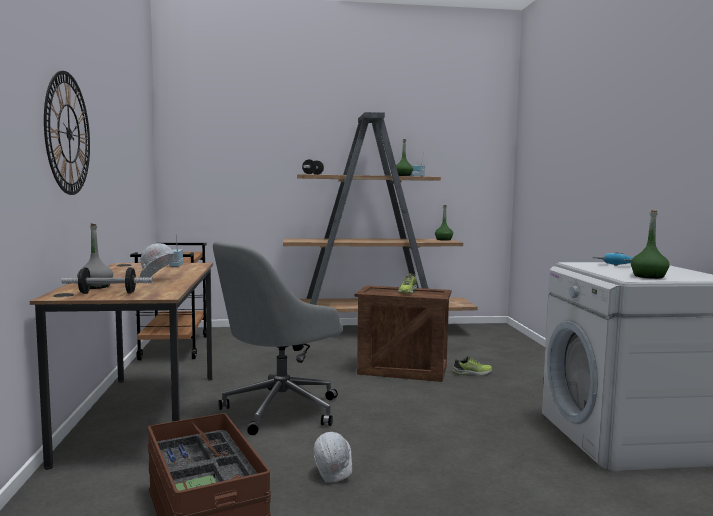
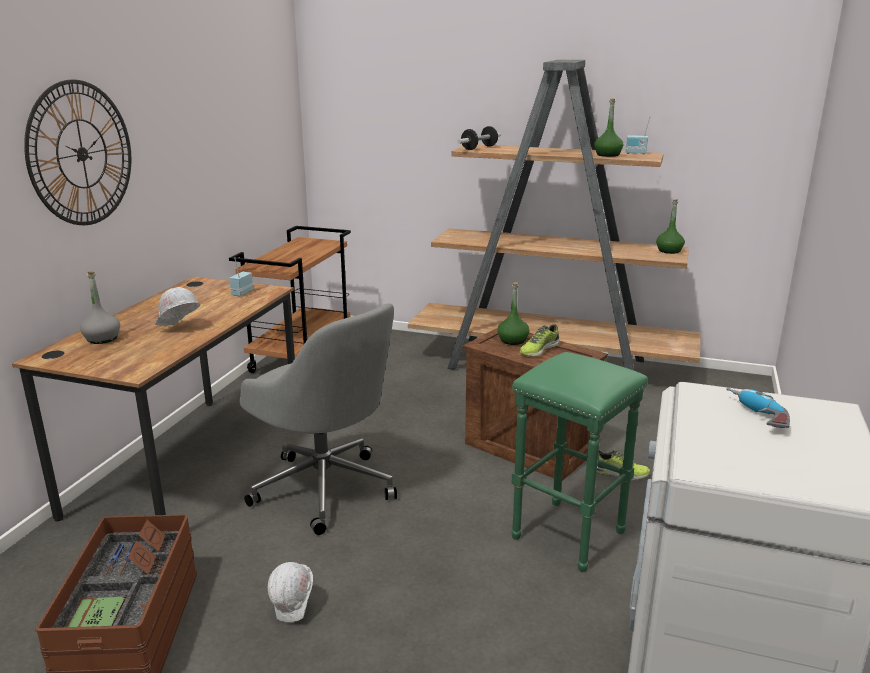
camera: 25 degrees right, 15 degrees up
(108, 293) = (93, 357): dumbbell -> none
(280, 411) = (325, 489): grey office chair -> grey office chair turned 120 degrees counterclockwise
(474, 403) = (567, 532): none -> green stool
(649, 276) = (743, 467): green bottle -> green bottle (513, 340)

